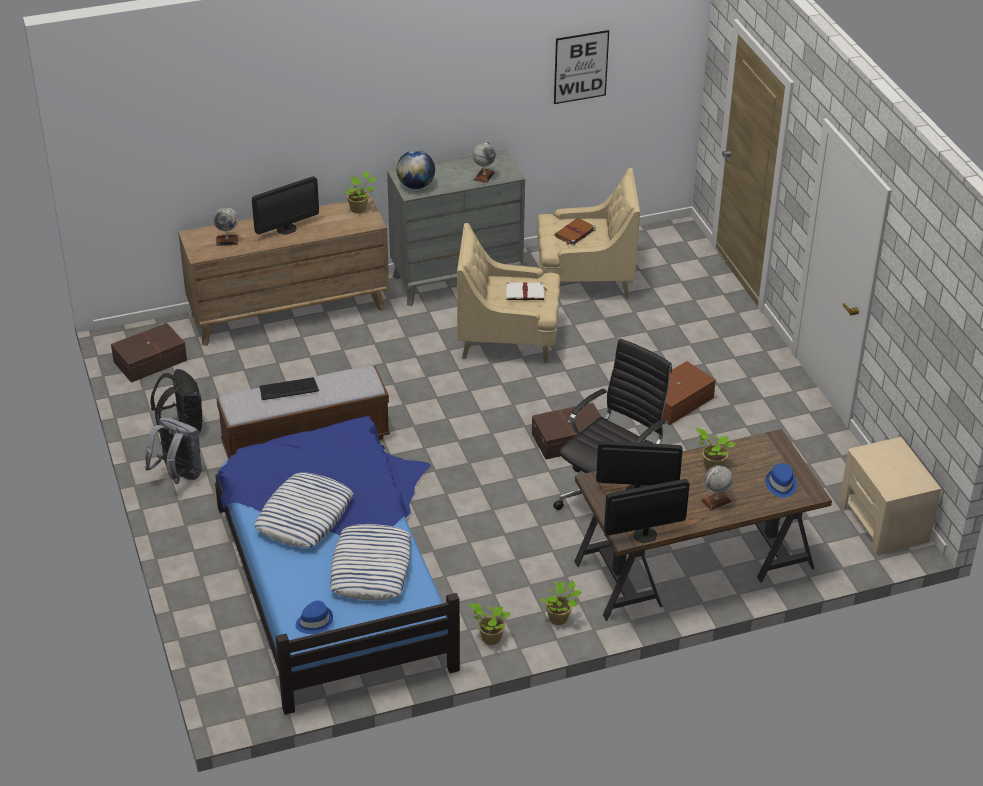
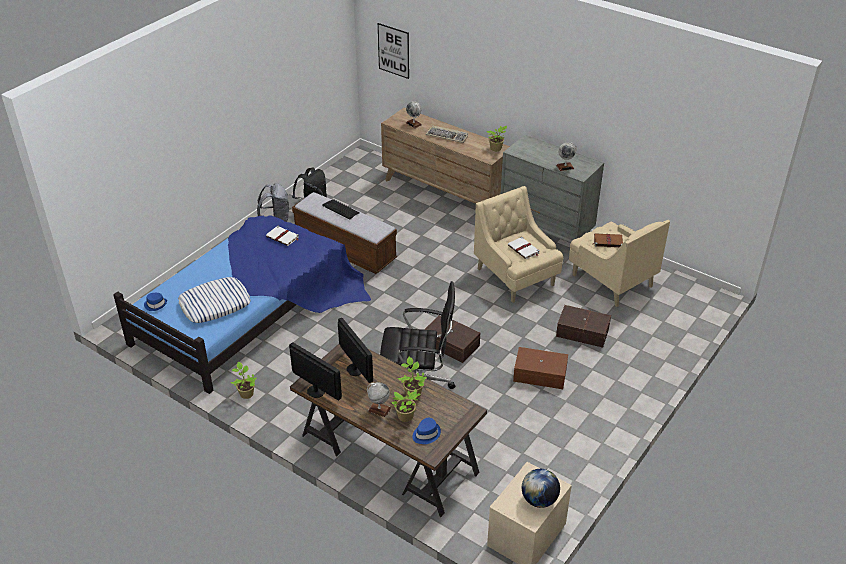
camera: 55 degrees right, 0 degrees up
(149, 361) = (354, 170): brown storage box -> brown storage box (582, 331)
(286, 229) = (447, 135): monitor -> keyboard
(301, 456) = (283, 237): none -> white book
(304, 516) = (236, 261): pillow -> none
(416, 185) = (523, 149): globe -> globe (539, 500)
(559, 618) = (287, 415): potted plant -> potted plant (406, 417)
(581, 67) = (668, 128): picture -> picture (393, 50)

